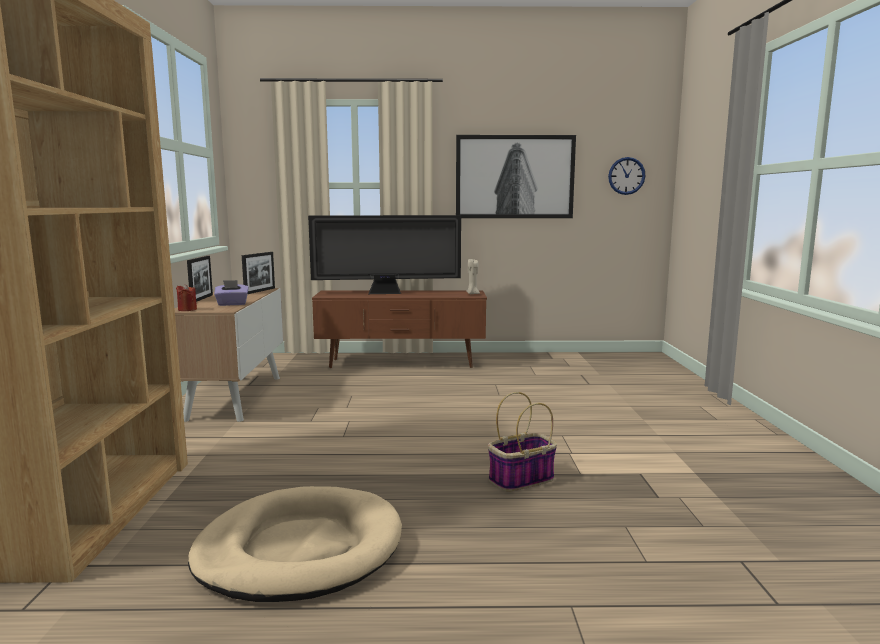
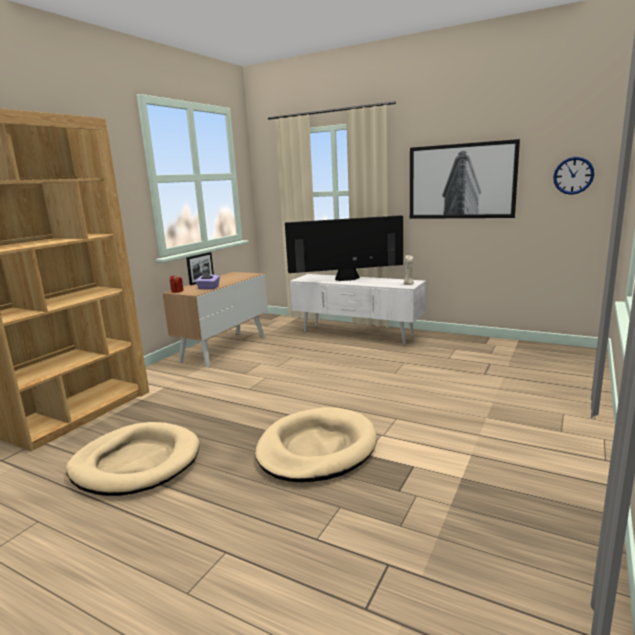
camera: 30 degrees right, 5 degrees up
(260, 291) = (246, 276): picture frame -> none
(387, 293) = (346, 279): television -> television turned 150 degrees clockwise
(401, 364) = (356, 334): brown tv stand -> white tv stand
(521, 480) = (316, 449): basket -> beige dog bed

